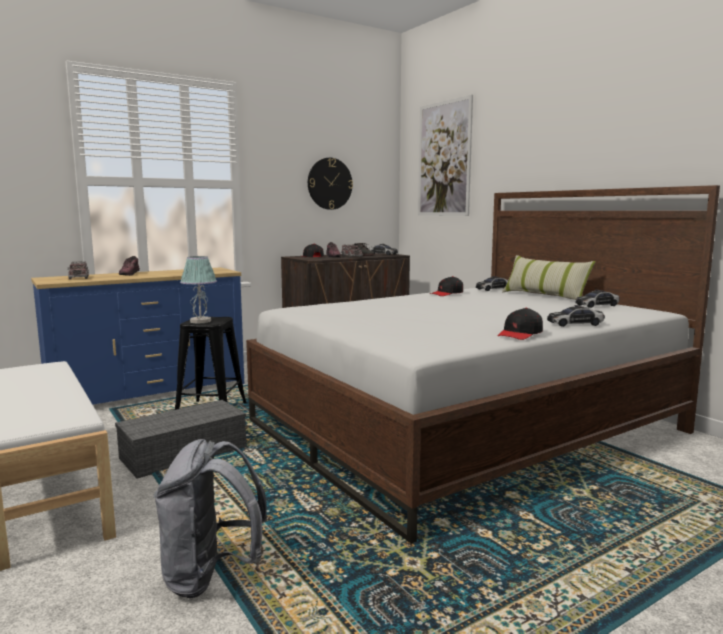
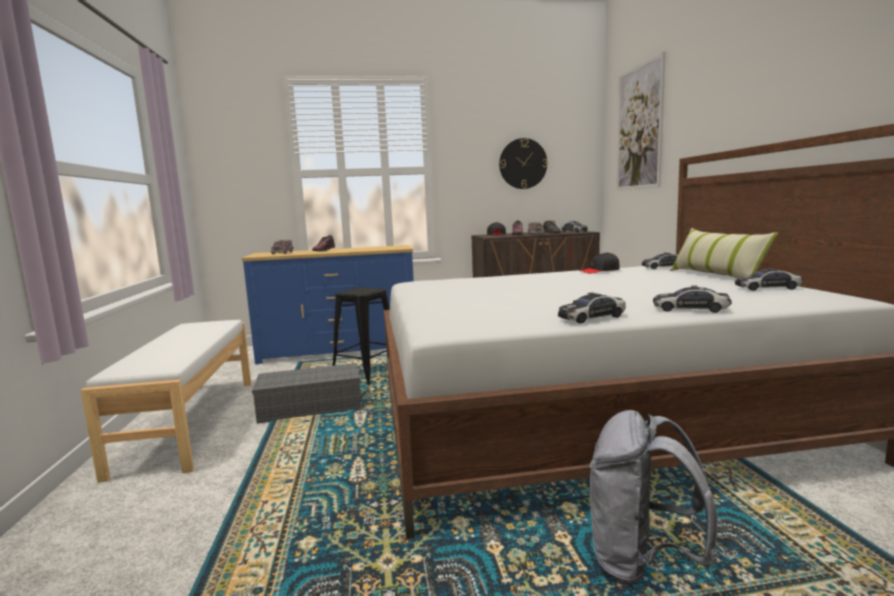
camera: 25 degrees right, 0 degrees up
(200, 321) = (354, 291): table lamp -> none
(211, 576) = (215, 526): grey backpack -> grey backpack (641, 561)
(520, 334) = (592, 317): black cap -> toy car

